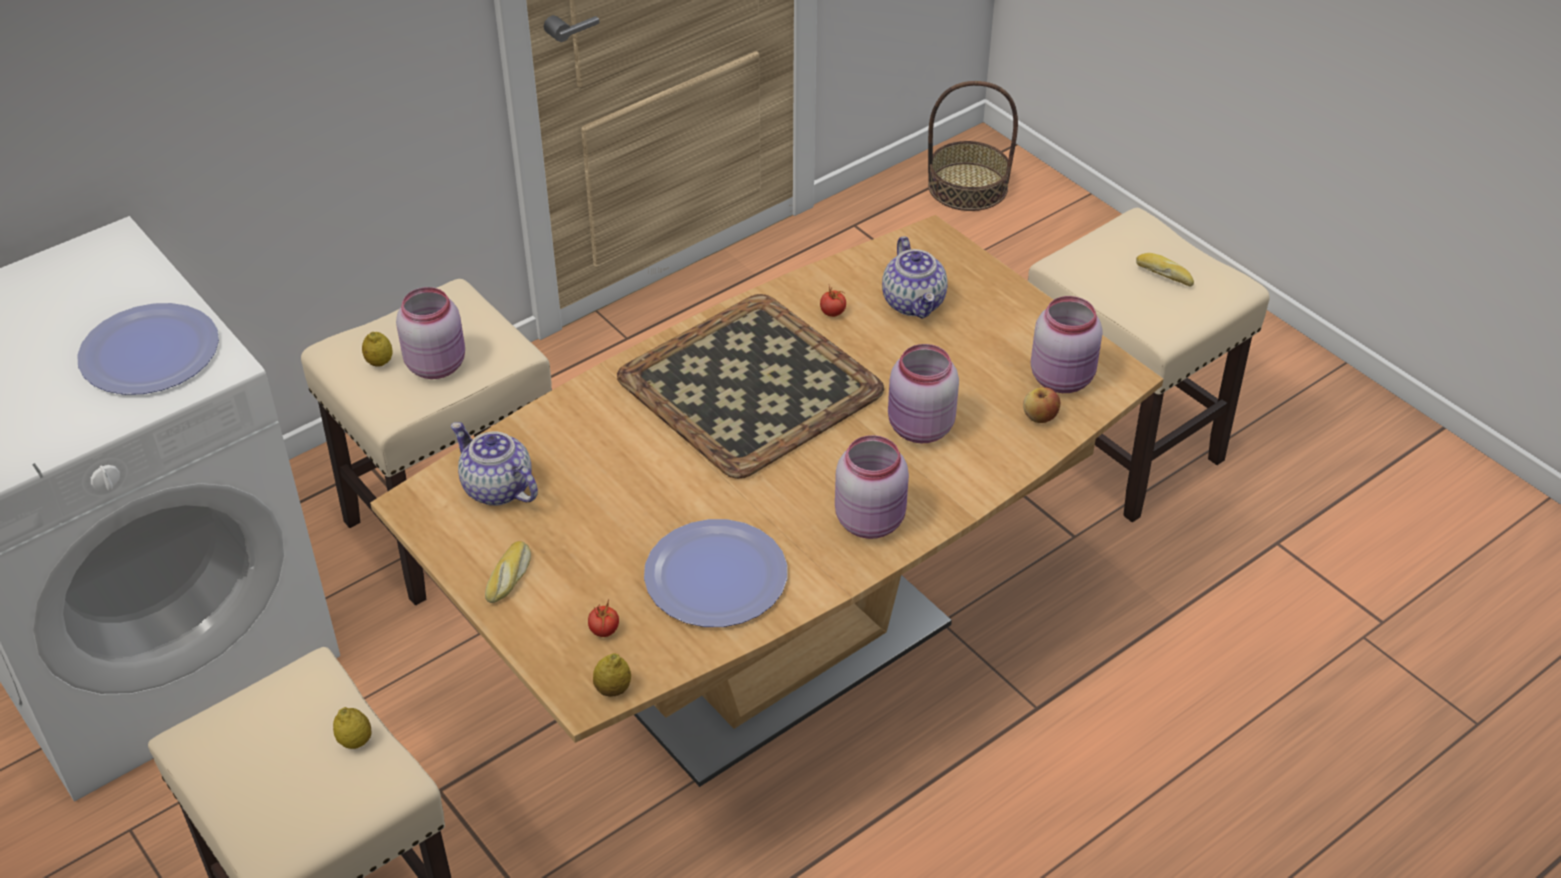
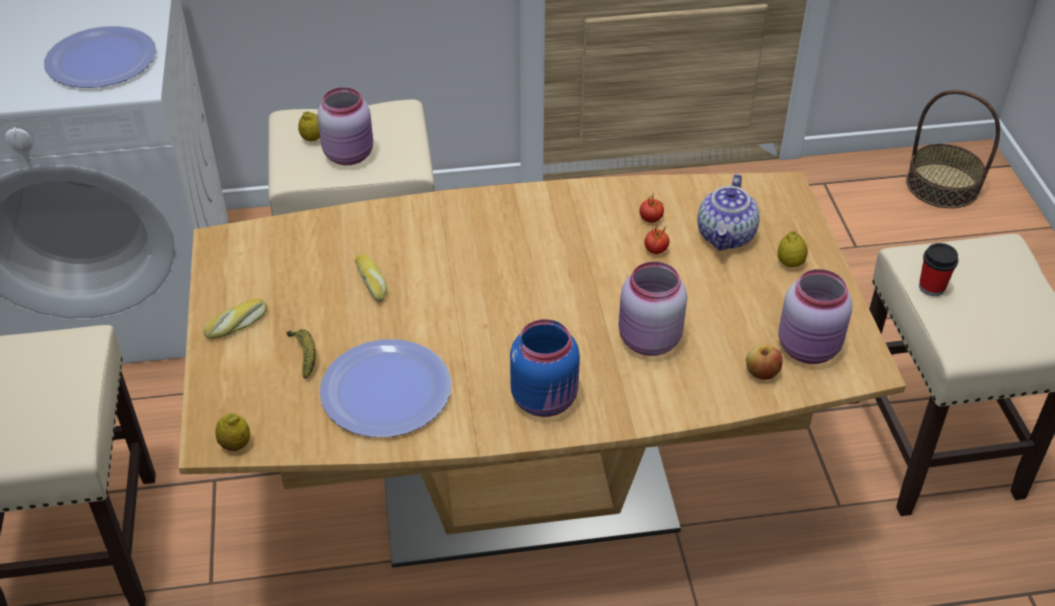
camera: 30 degrees right, 0 degrees up
(355, 741) = (69, 403): lemon -> lemon (790, 263)
(496, 488) = (285, 254): teapot -> none
(604, 631) = (268, 396): tomato -> tomato (656, 250)
(606, 578) = (304, 355): none -> banana
(749, 387) = (536, 252): tray -> none
(872, 520) = (546, 399): pink jar -> blue jar
(1100, 285) = (931, 287): none -> cup
(1164, 274) = (1000, 300): bread -> bread (373, 282)

